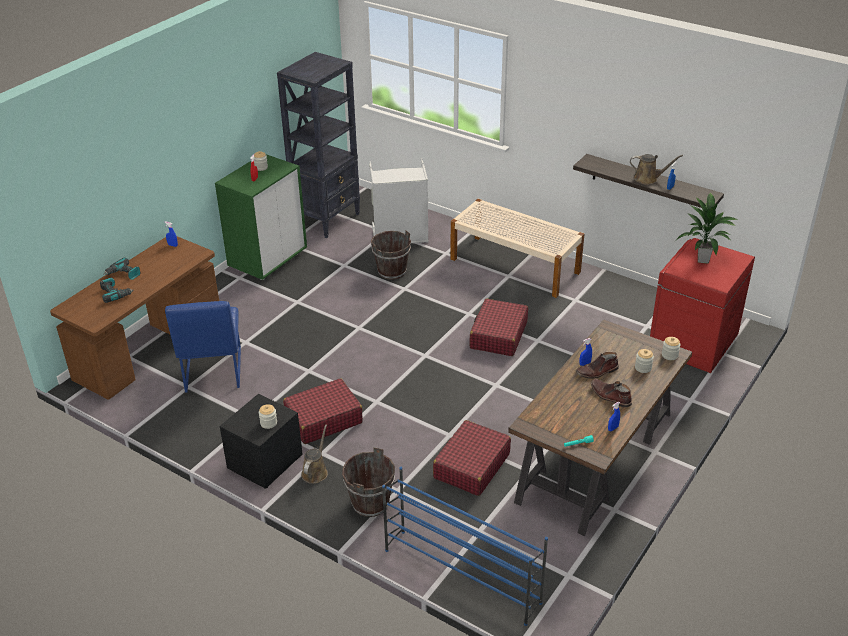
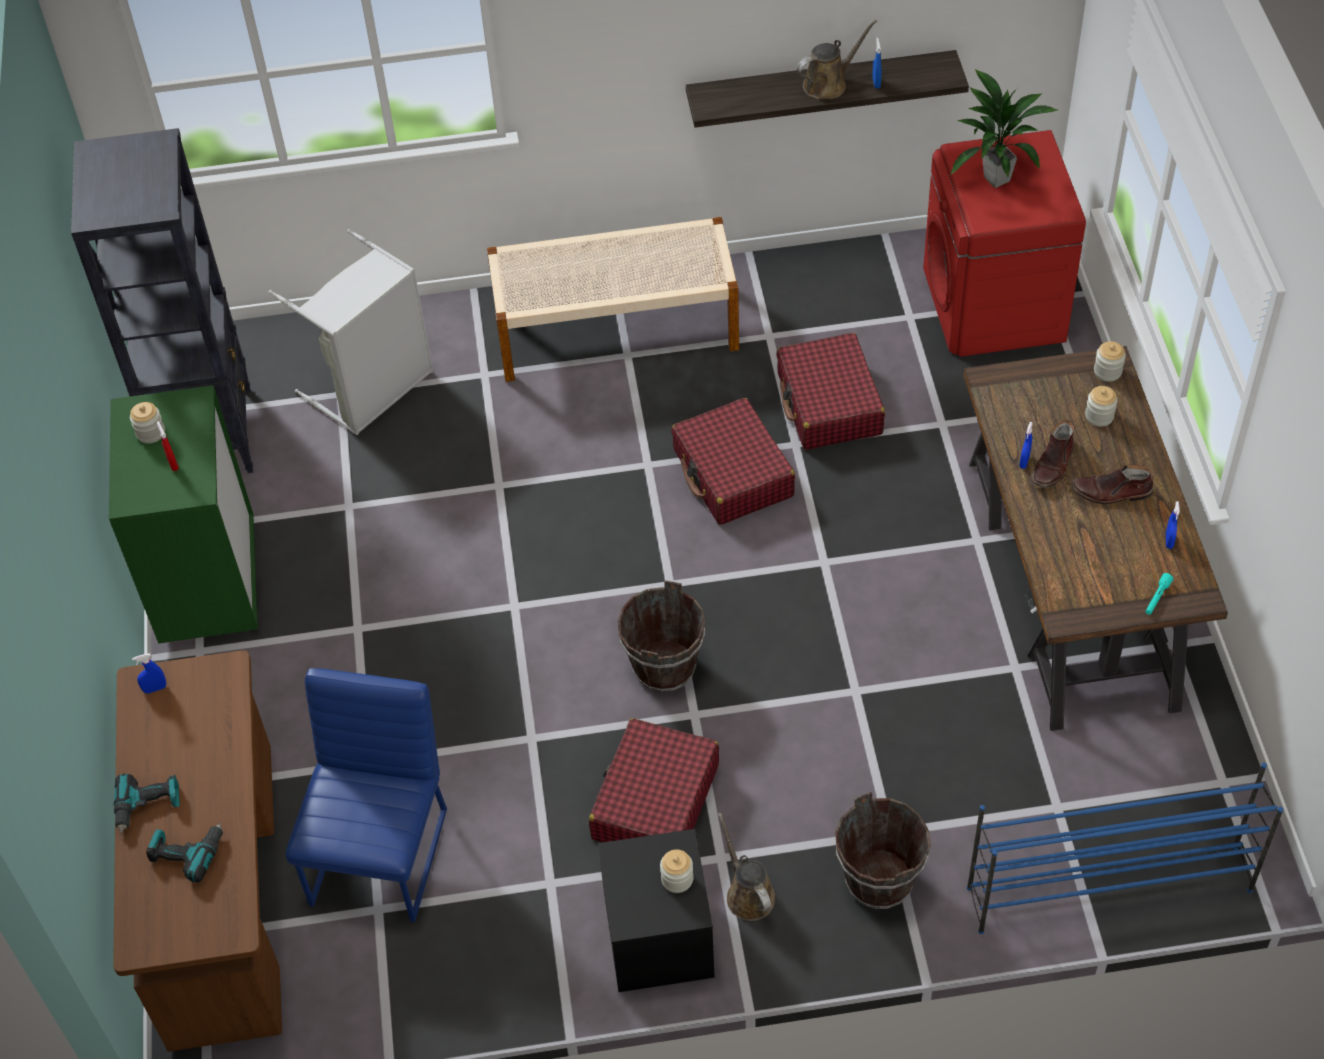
camera: 40 degrees left, 15 degrees up
(212, 371) = (381, 852): blue chair -> blue chair turned 120 degrees counterclockwise
(392, 271) = (441, 466): brown bucket -> brown bucket (664, 667)
(471, 466) = (939, 717): red suitcase -> red suitcase (829, 404)

